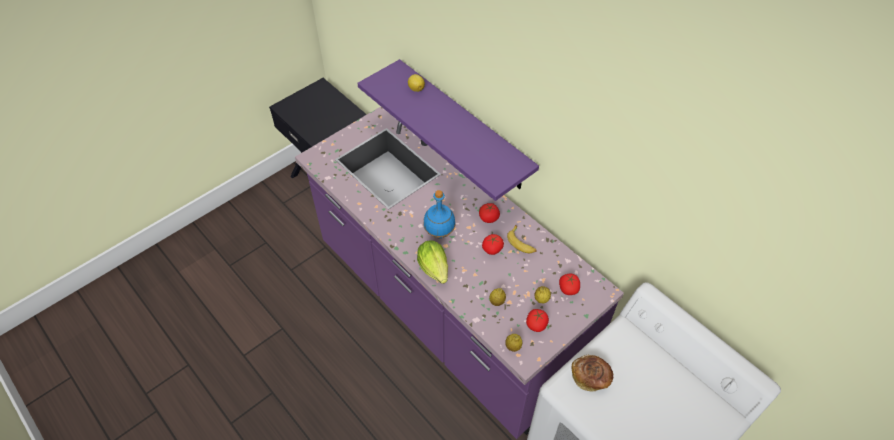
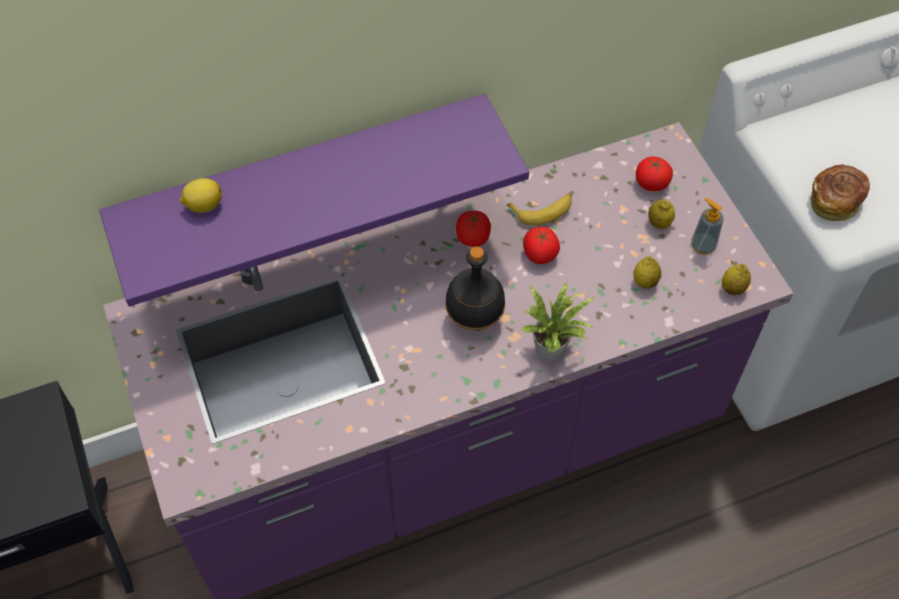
camera: 70 degrees left, 5 degrees up
(435, 271) = (553, 349): lettuce -> potted plant
(439, 232) = (473, 318): blue bottle -> black bottle
(536, 325) = (703, 246): tomato -> soap dispenser

